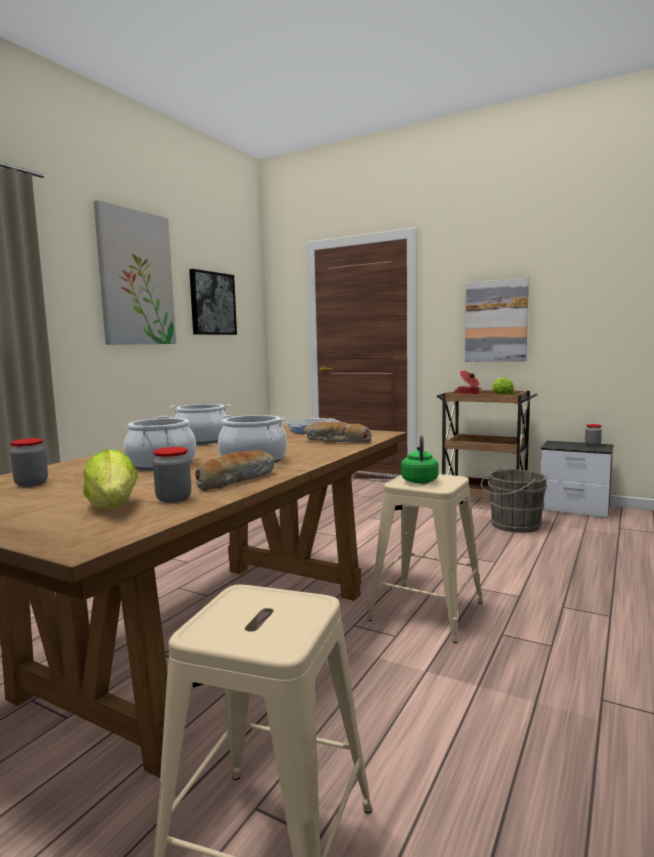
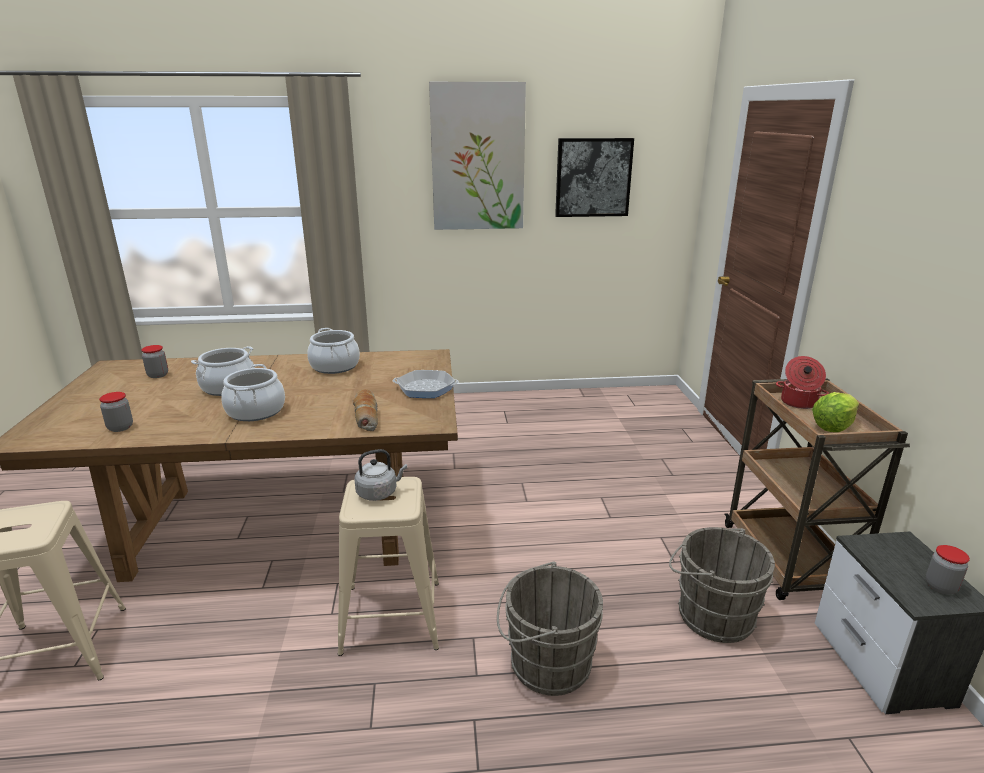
camera: 55 degrees right, 15 degrees up
(113, 507) = (98, 418): lettuce -> none
(236, 480) = (181, 427): bread -> none
(419, 480) = (379, 493): green kettle -> grey kettle
(496, 321) = (905, 286): picture -> none
(523, 573) = (545, 663): none -> grey bucket

